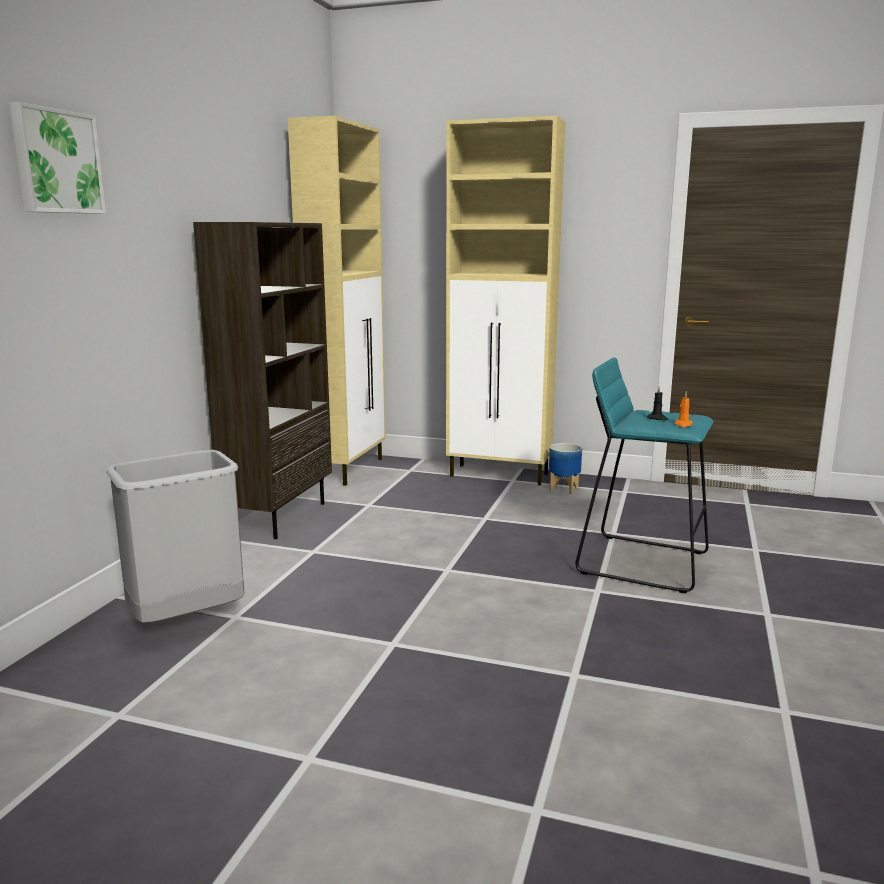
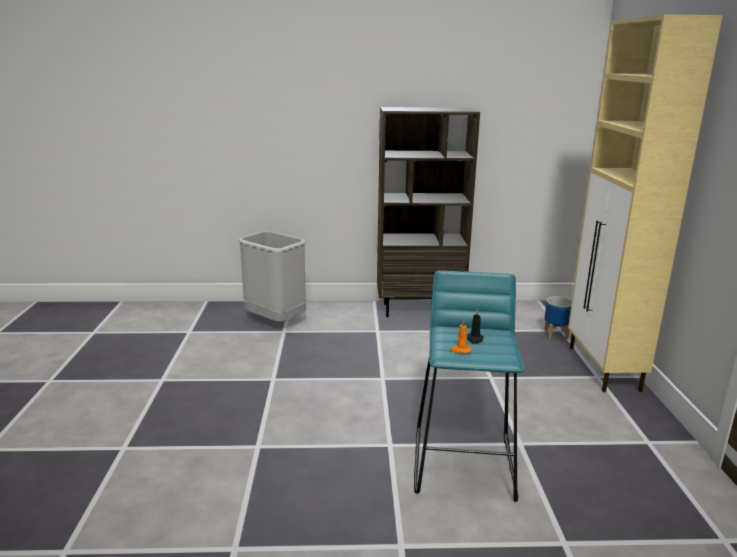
camera: 70 degrees right, 5 degrees up
(56, 162) = (276, 76): picture -> none
(348, 469) = (531, 309): beige cabinet -> none
(564, 489) = (609, 405): planter -> planter (556, 334)

